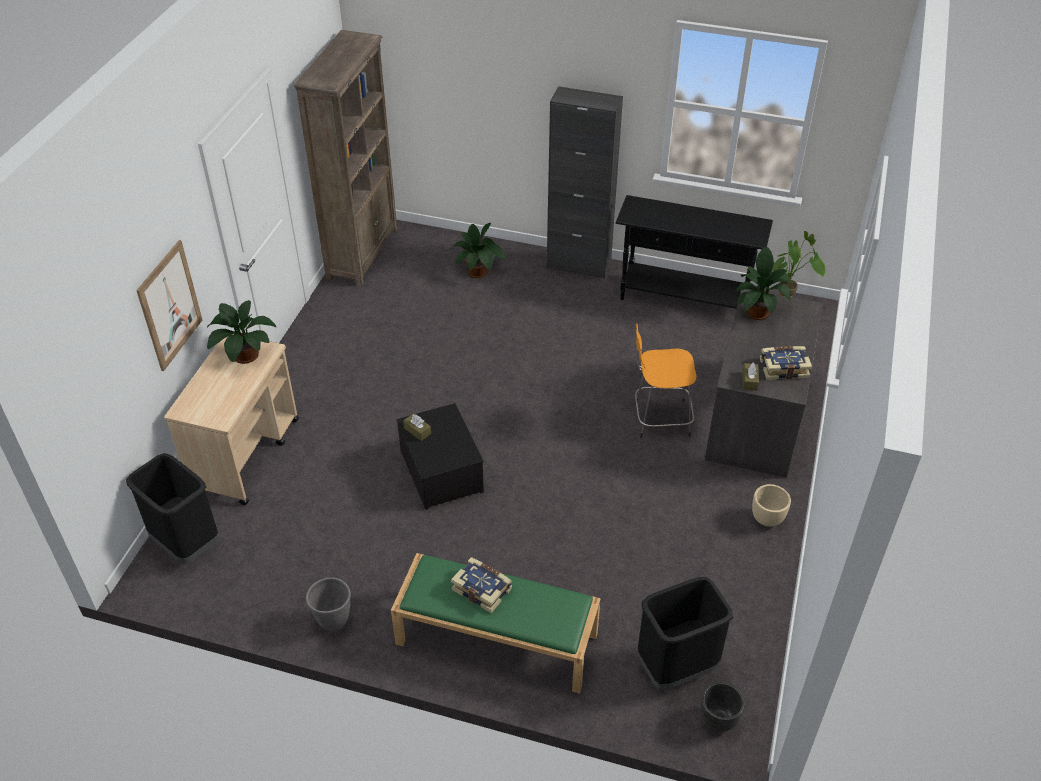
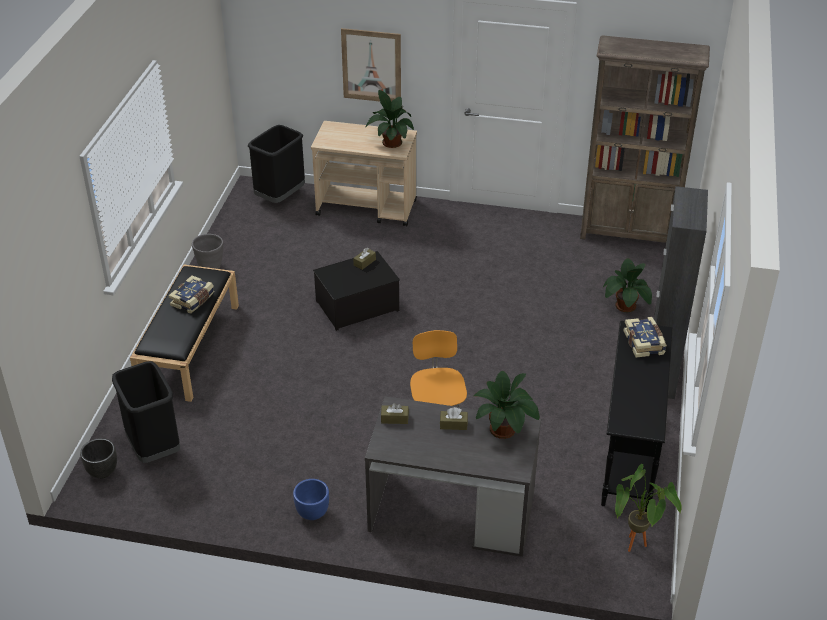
camera: 85 degrees right, 5 degrees down
(495, 639) = (189, 347): green bench -> black bench
(754, 342) = (453, 424): none -> brown tissue box
(767, 519) = (312, 513): beige planter -> blue planter
(783, 368) = (416, 444): book -> book (644, 343)

